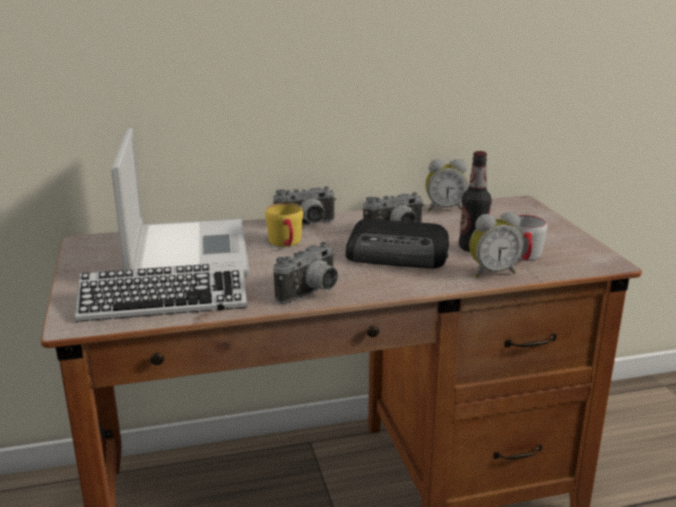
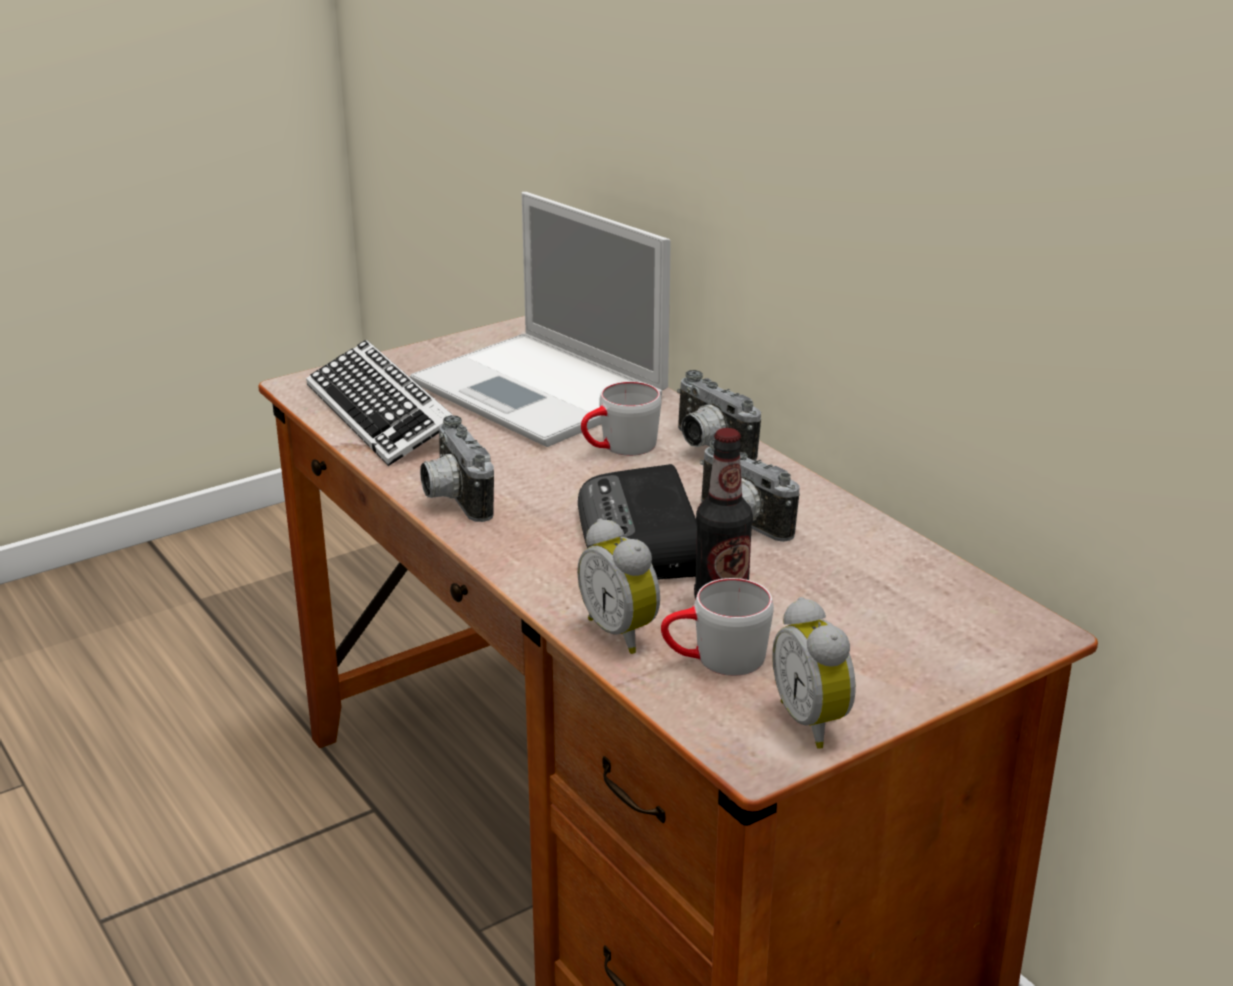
camera: 70 degrees right, 5 degrees up
(188, 251) = (542, 391): laptop -> laptop turned 75 degrees clockwise
(287, 243) = (619, 448): yellow mug -> grey mug
(312, 294) = (453, 499): camera -> camera turned 45 degrees clockwise
(444, 209) = (904, 552): alarm clock -> alarm clock (815, 722)

